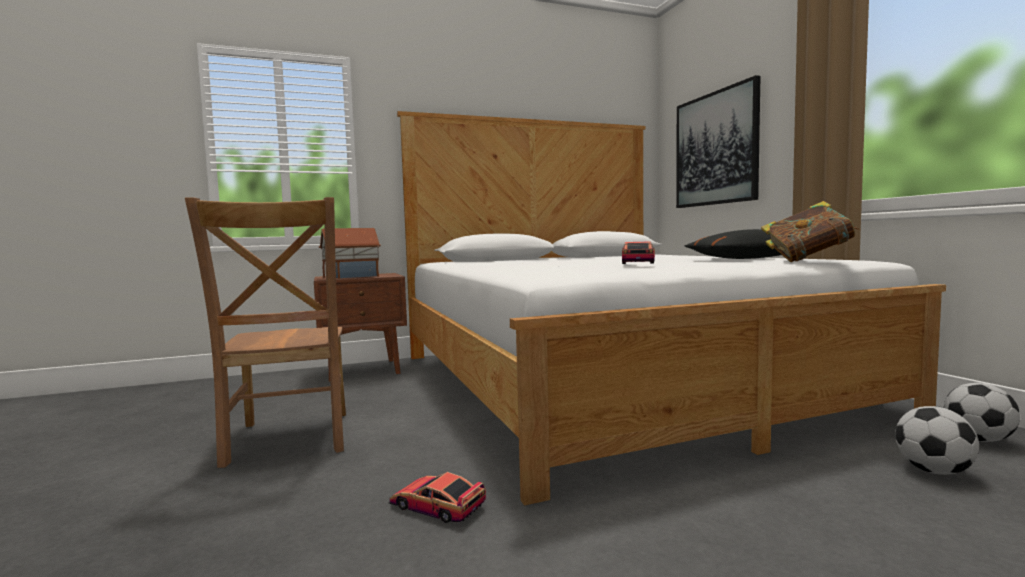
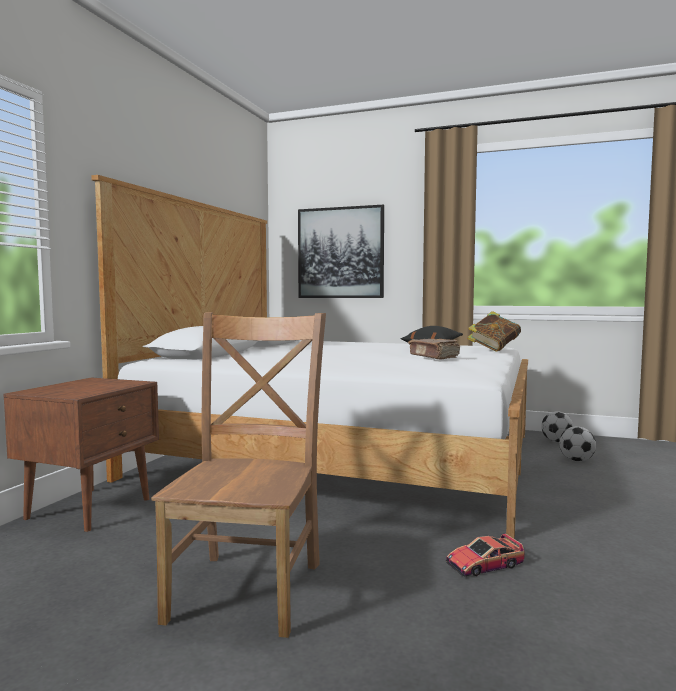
camera: 50 degrees left, 0 degrees up
(289, 440) = (249, 587): brown chair -> brown chair turned 105 degrees counterclockwise
(350, 277) = (88, 389): toy house -> none
(637, 262) = (434, 357): toy car -> brown book

